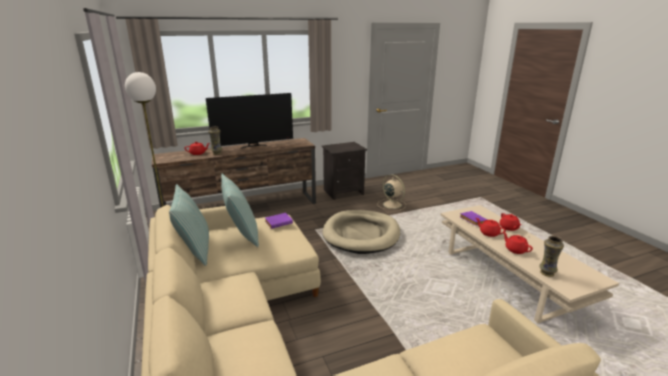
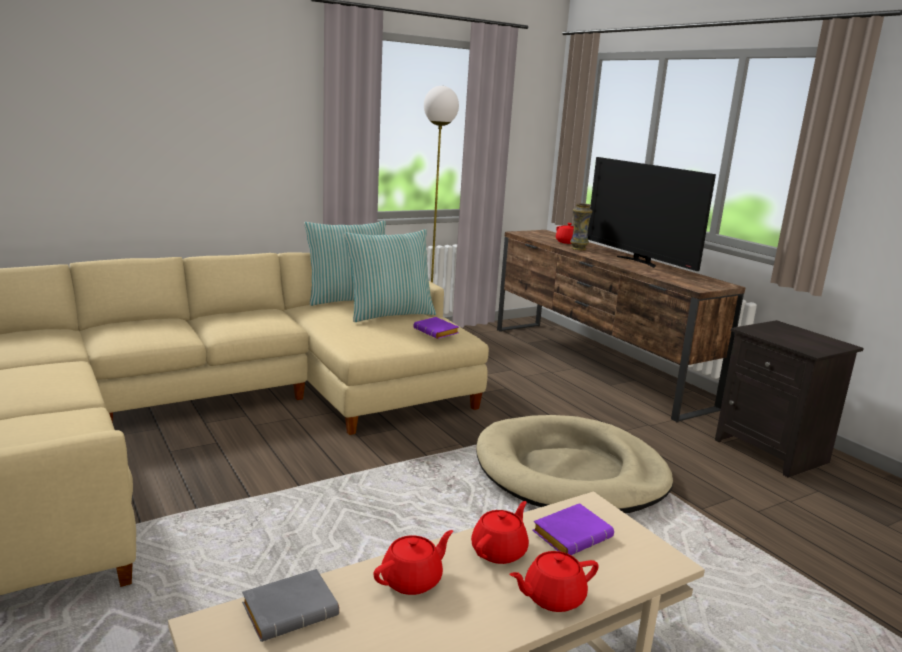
camera: 80 degrees right, 5 degrees down
(391, 204) = (768, 517): beige fan -> none
(546, 273) = (292, 609): vase -> grey book

